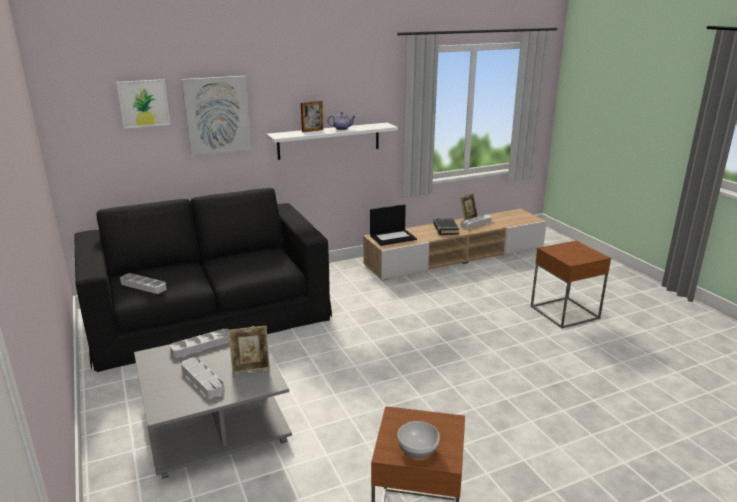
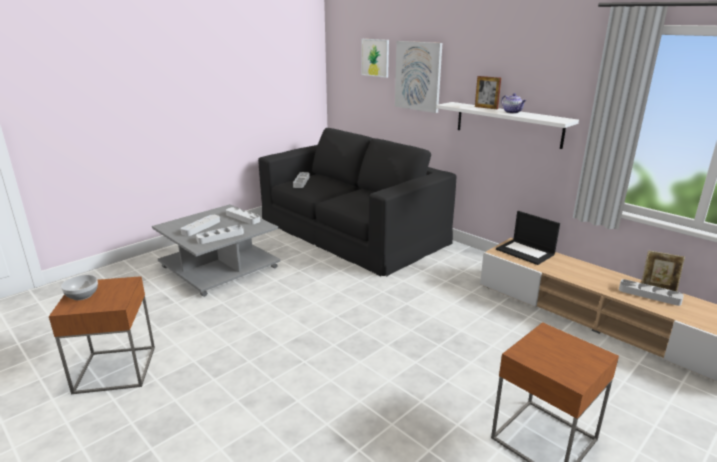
camera: 70 degrees right, 0 degrees up
(251, 367) = (220, 237): picture frame -> grey tray
(445, 229) = (596, 277): black book -> none

